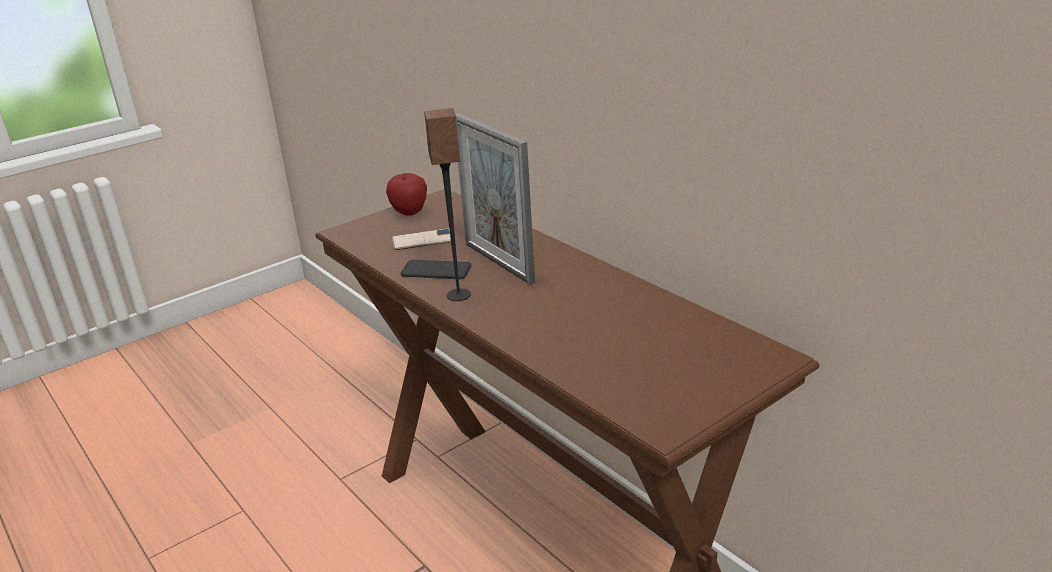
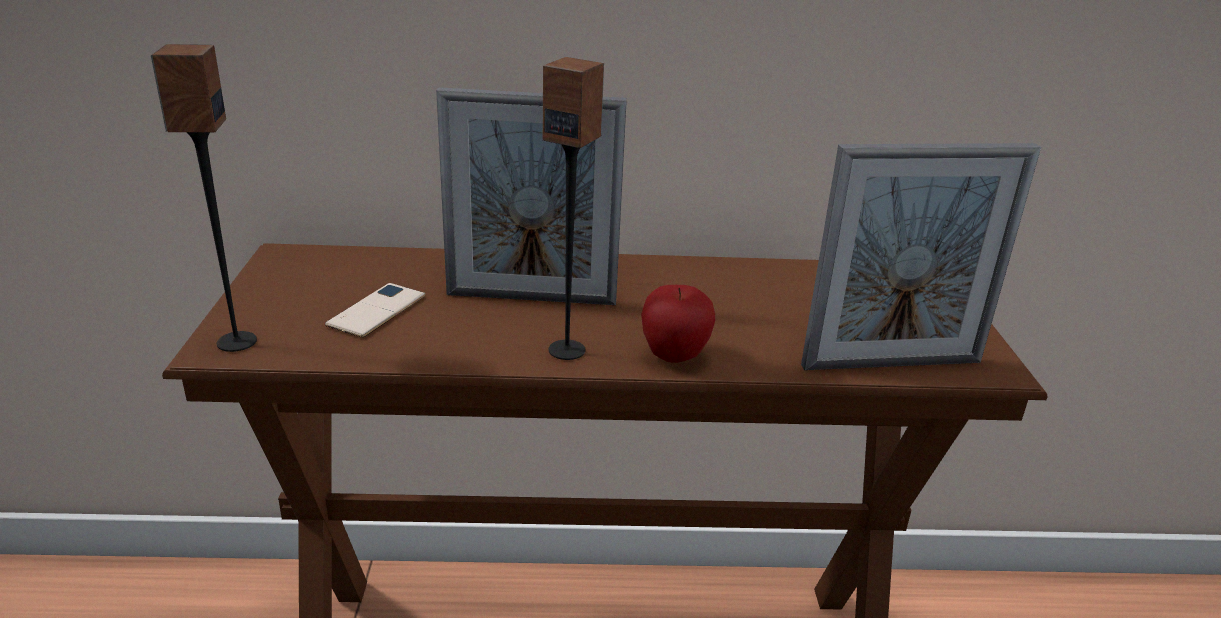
camera: 55 degrees left, 0 degrees up
(352, 231) = (236, 342): none -> speaker
(409, 213) = (279, 288): apple -> apple (674, 357)
(436, 270) = (477, 337): phone -> none
(602, 388) = (891, 363): none -> picture frame

